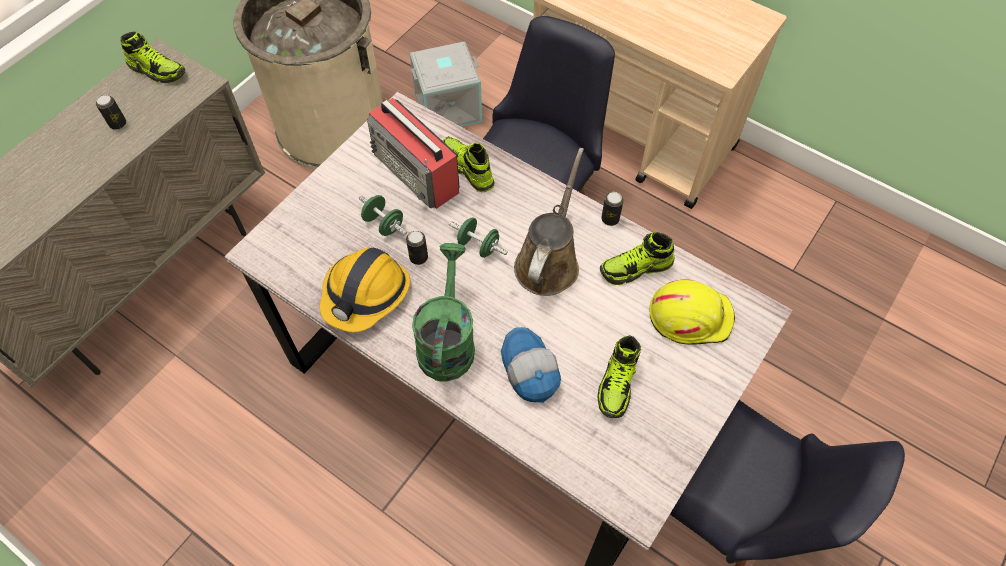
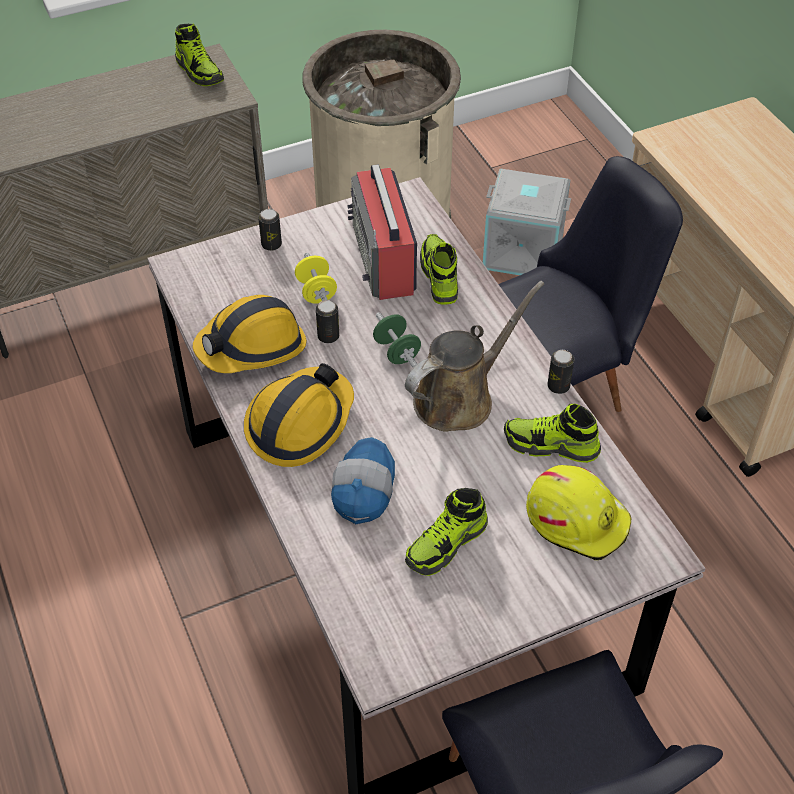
camera: 30 degrees right, 10 degrees down
(118, 124) = (132, 104): can -> can (271, 244)
(384, 224) = (316, 292): green dumbbell -> yellow dumbbell
(446, 341) = (300, 423): green watering can -> hard hat

